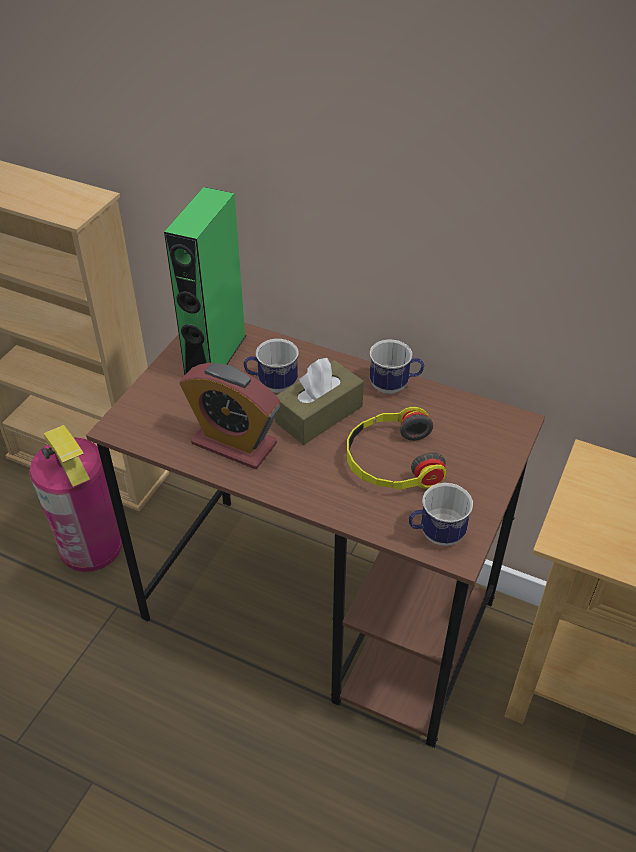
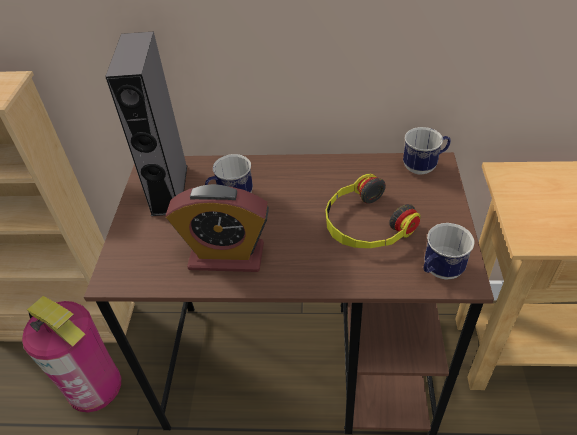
camera: 20 degrees left, 0 degrees up
(215, 356) = (169, 189): green speaker -> grey speaker
(319, 414) = (284, 207): brown tissue box -> none
(394, 386) = (330, 166): mug -> mug (424, 166)

